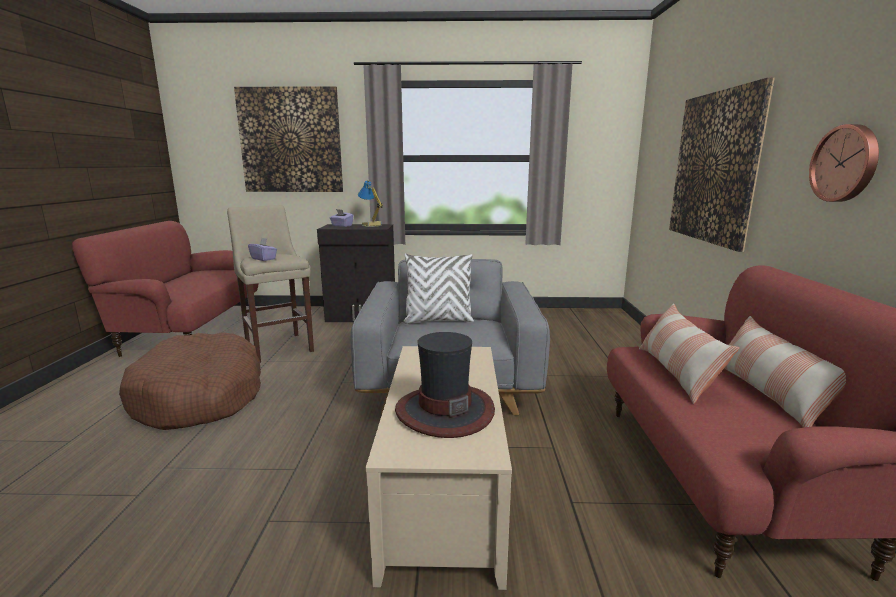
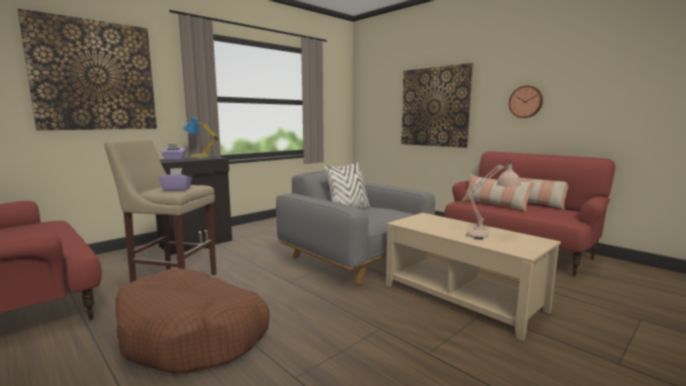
camera: 45 degrees left, 5 degrees down
(444, 411) = (489, 236): hat -> beige table lamp

